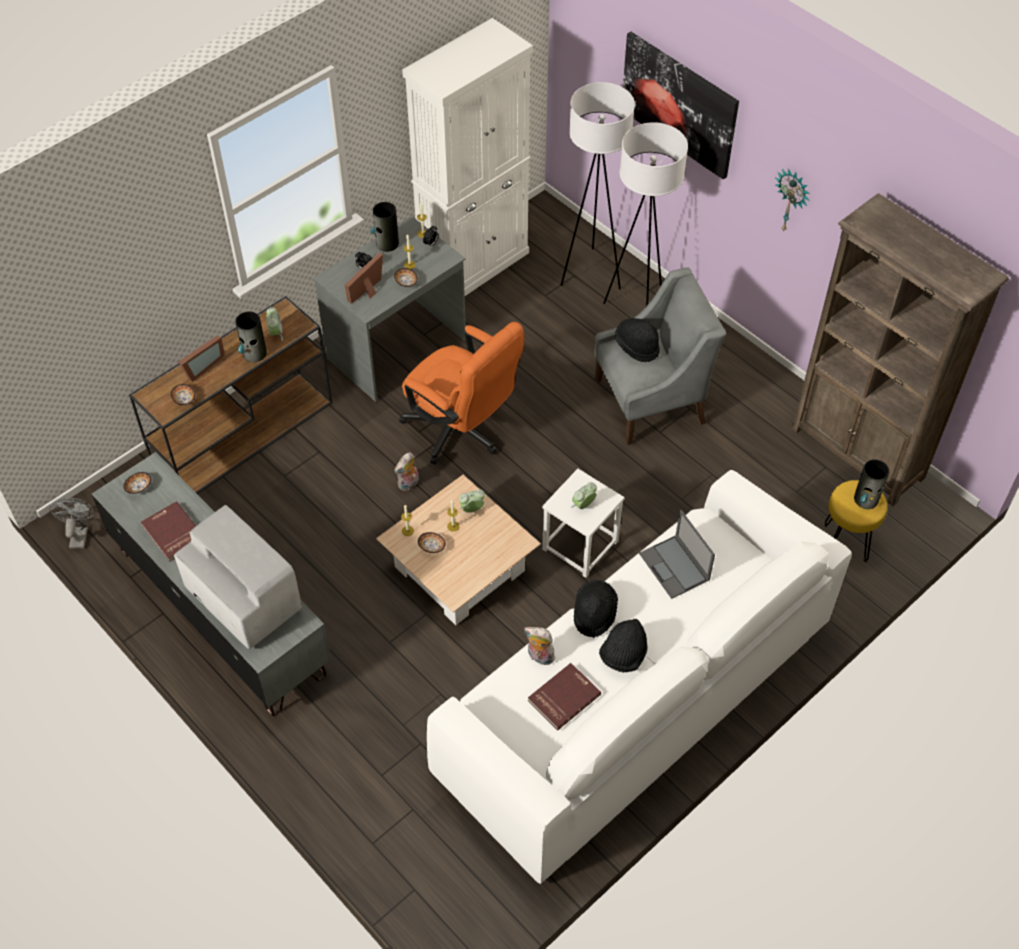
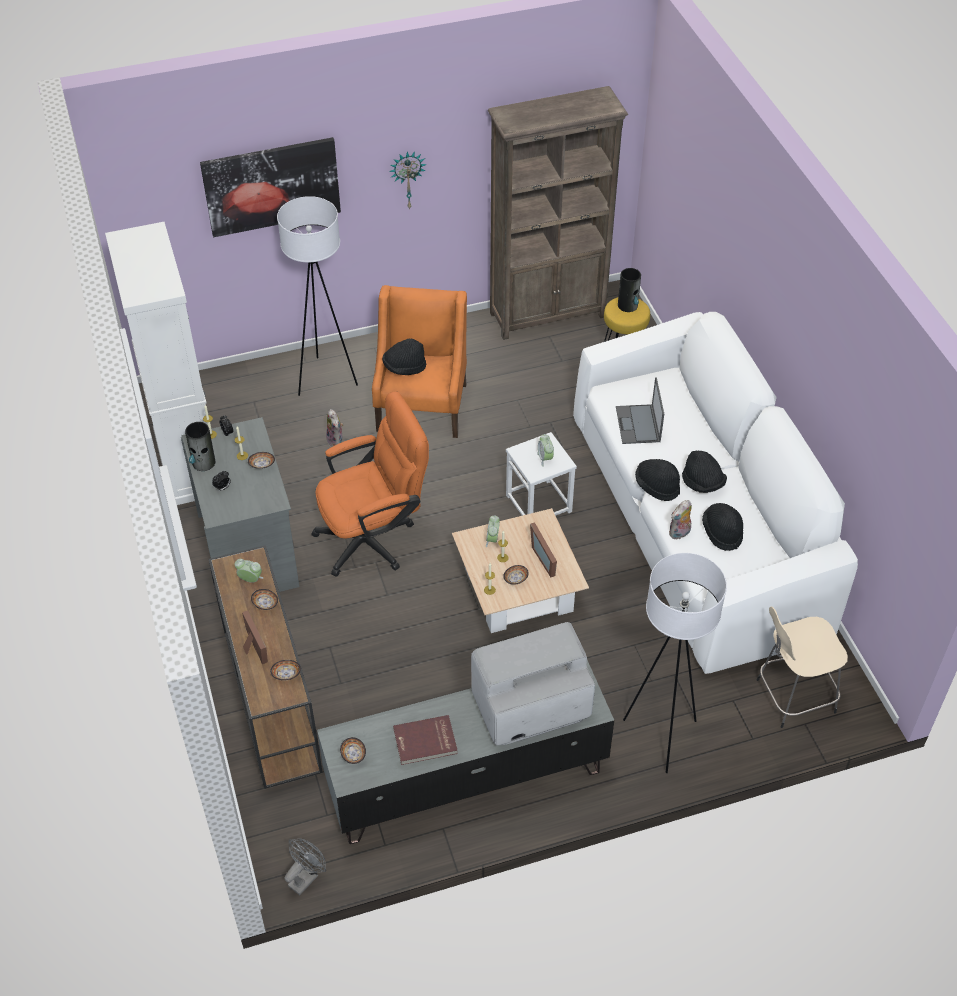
camera: 65 degrees left, 5 degrees down
(79, 534) = (306, 877): grey fan -> grey fan turned 105 degrees clockwise
(254, 353) = (265, 603): vase -> bowl
(369, 291) = (253, 493): picture frame -> picture frame (546, 558)
(408, 484) = (408, 594): plush toy -> plush toy (336, 440)
(444, 866) = (792, 696): none -> beige stool
(563, 697) = (722, 533): red book -> black hat
(591, 273) = (259, 390): white floor lamp -> white floor lamp (661, 736)
(651, 401) = (422, 406): grey armchair -> orange armchair
(675, 567) = (638, 425): laptop -> laptop turned 90 degrees clockwise

